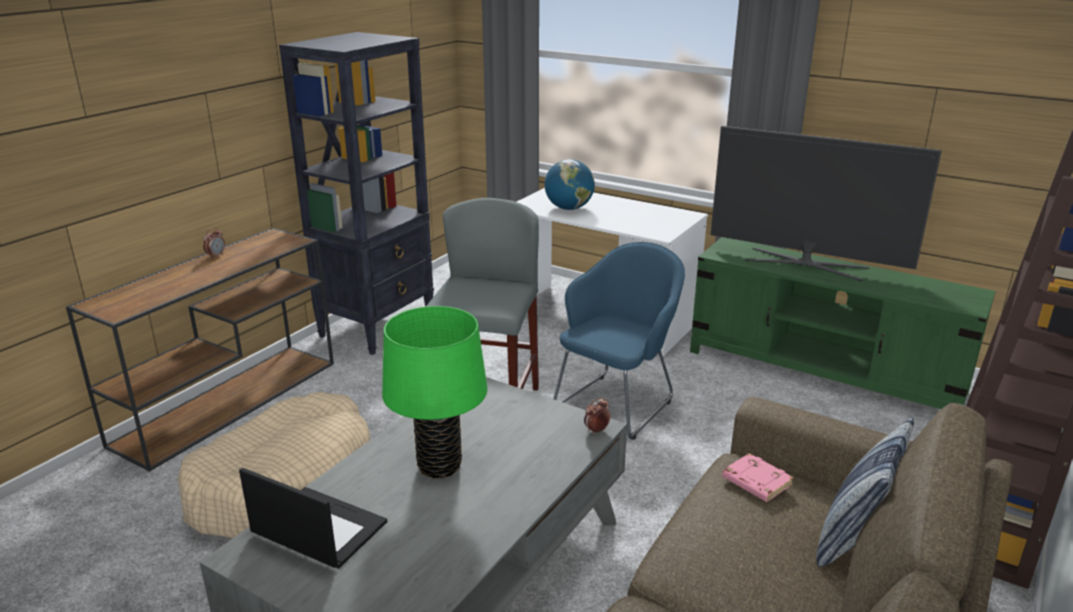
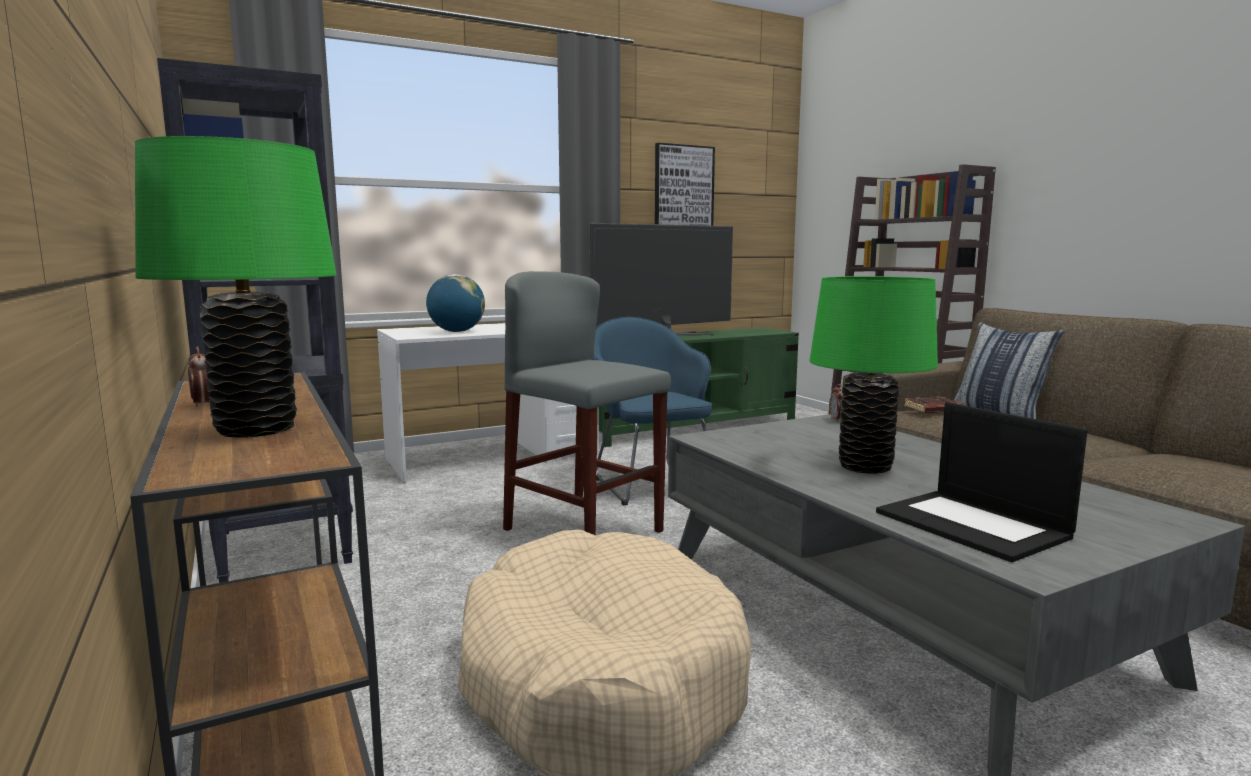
camera: 60 degrees left, 15 degrees down
(170, 284) = (256, 429): none -> green table lamp
(317, 528) = (974, 525): laptop -> laptop turned 90 degrees counterclockwise
(755, 482) = (933, 410): pink book -> brown book
(919, 82) = (683, 187): none -> picture

